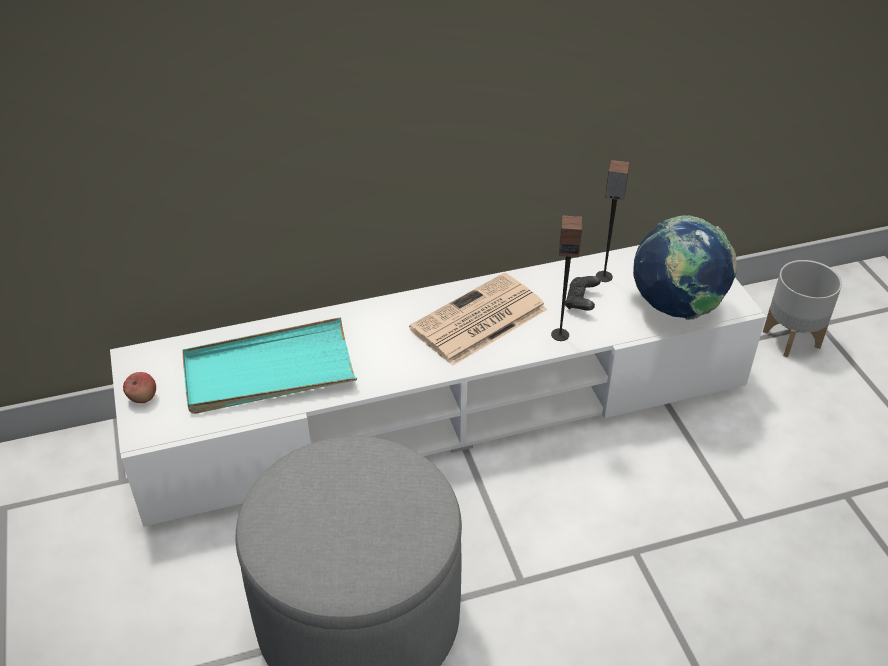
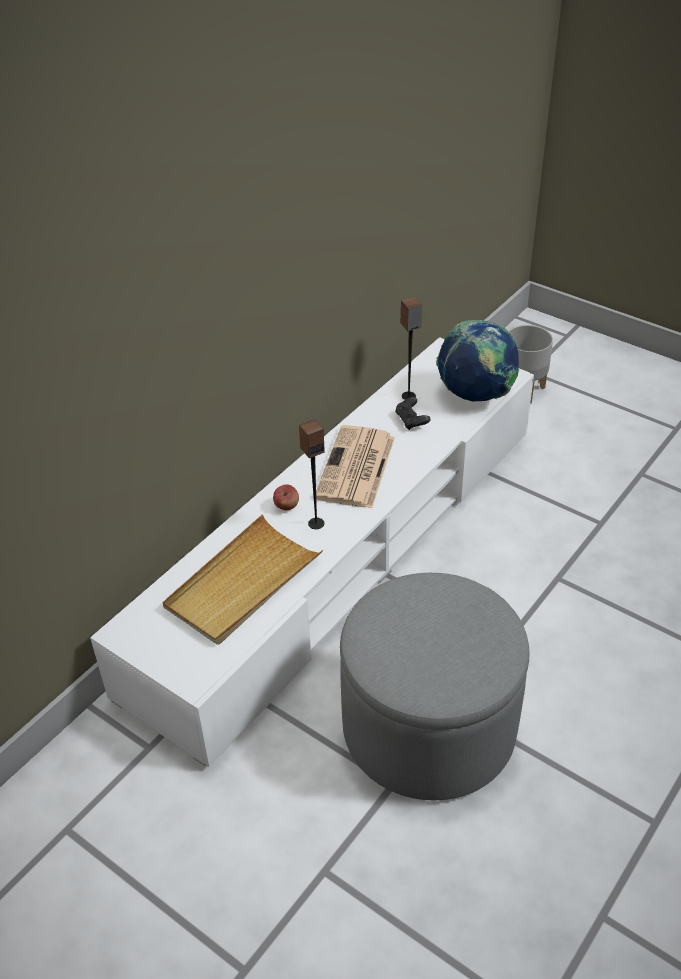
camera: 35 degrees left, 0 degrees up
(143, 398) = (164, 656): apple -> apple (286, 506)
(268, 372) = (242, 583): turquoise tray -> beige tray
(560, 334) = (421, 450): speaker -> speaker (316, 523)

